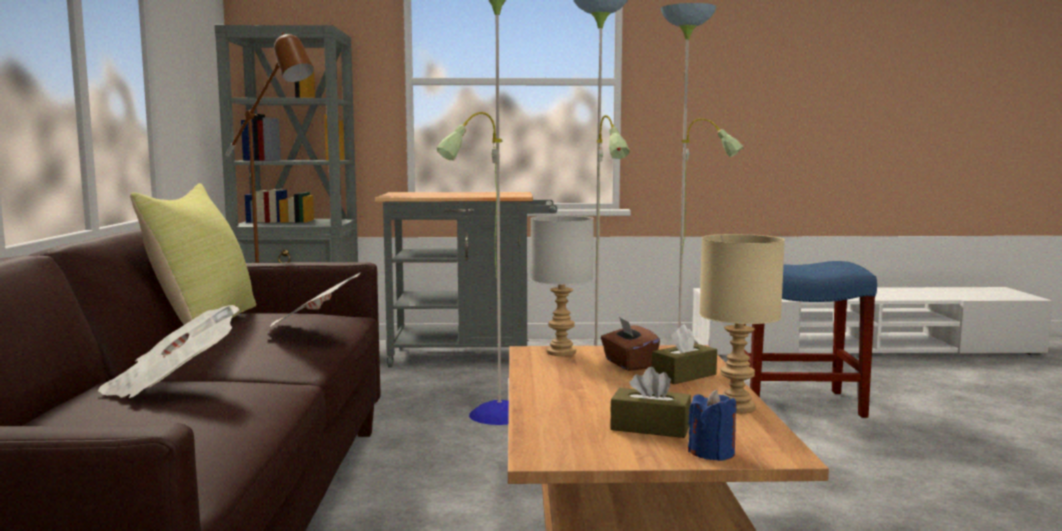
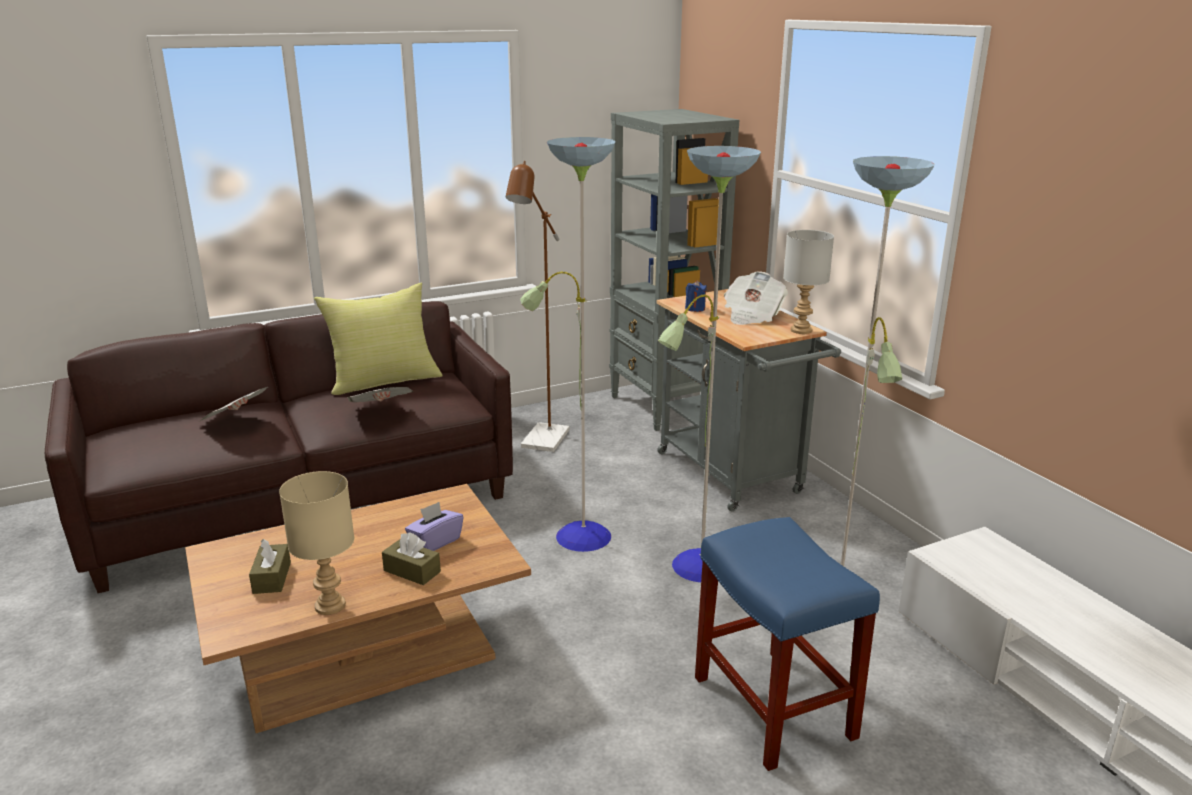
camera: 65 degrees right, 15 degrees up
(467, 193) = (752, 316): none -> newspaper
(561, 352) = (458, 507): grey table lamp -> grey table lamp (802, 330)
(628, 364) = (435, 541): brown tissue box -> purple tissue box
(712, 453) = (224, 608): blue candle -> blue candle (695, 309)

